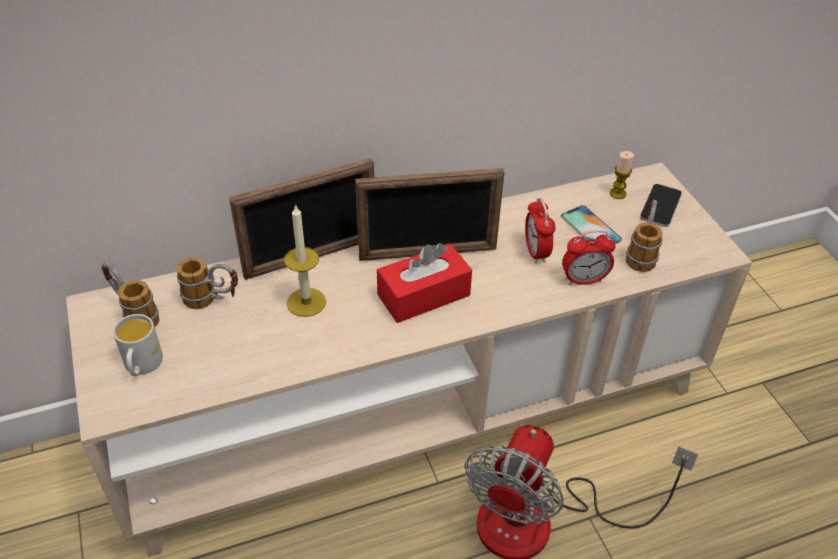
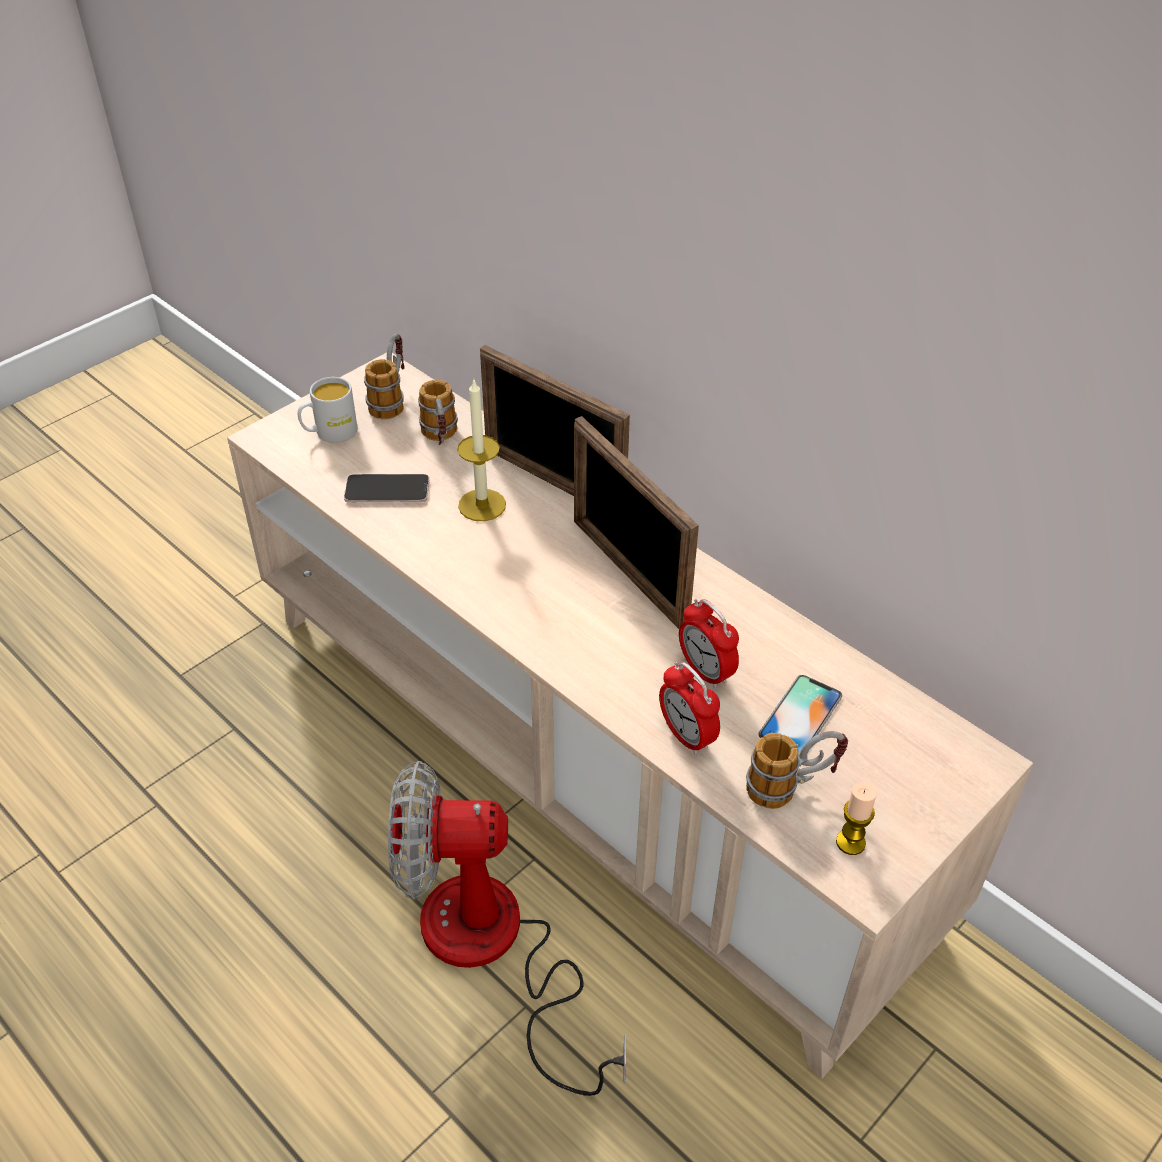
camera: 65 degrees right, 0 degrees up
(423, 295) = (555, 593): red tissue box -> none
(536, 252) = (705, 672): alarm clock -> alarm clock turned 90 degrees counterclockwise
(617, 193) = (904, 726): candle -> candle (850, 842)
(660, 206) = (918, 785): phone -> phone (387, 490)

